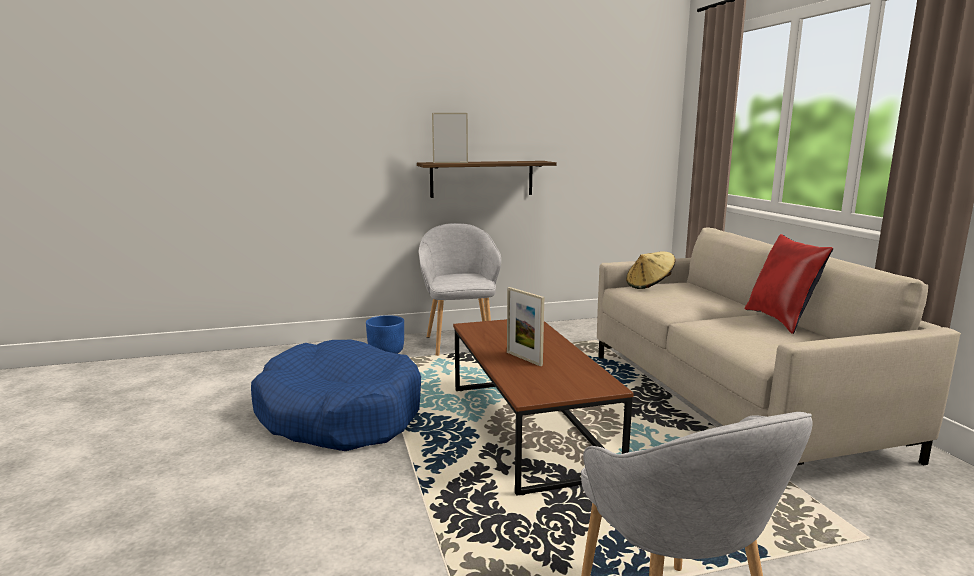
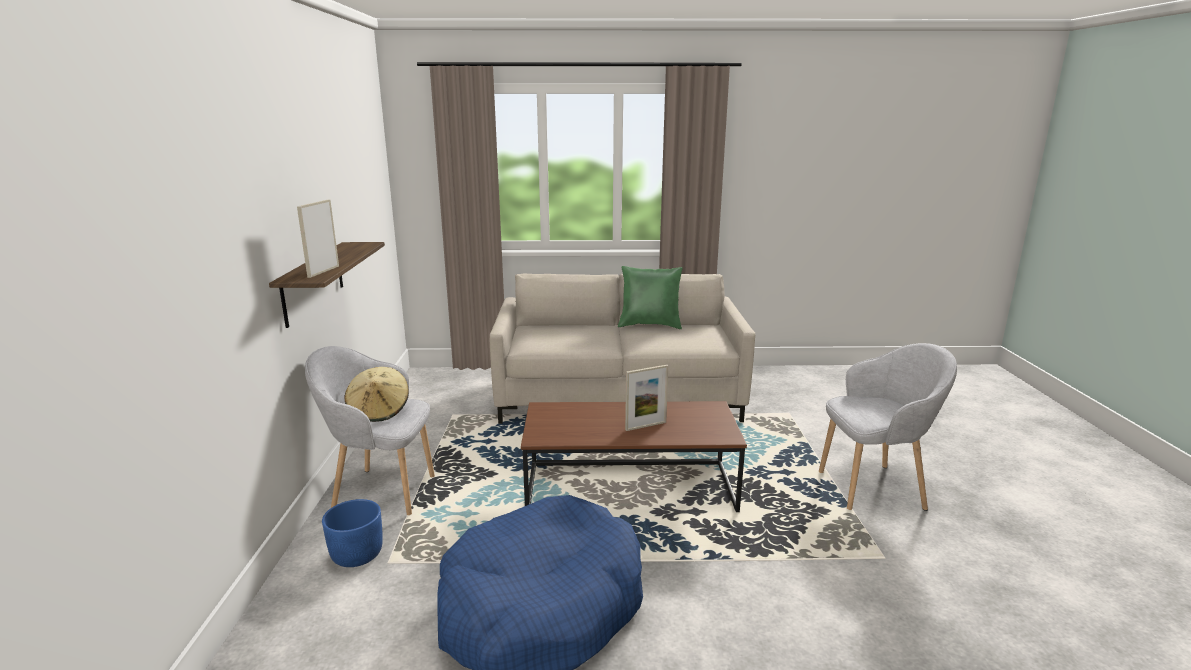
camera: 75 degrees left, 5 degrees up
(649, 285) = (530, 338): beige hat -> beige hat (379, 411)
(781, 321) = (650, 325): red pillow -> green pillow

